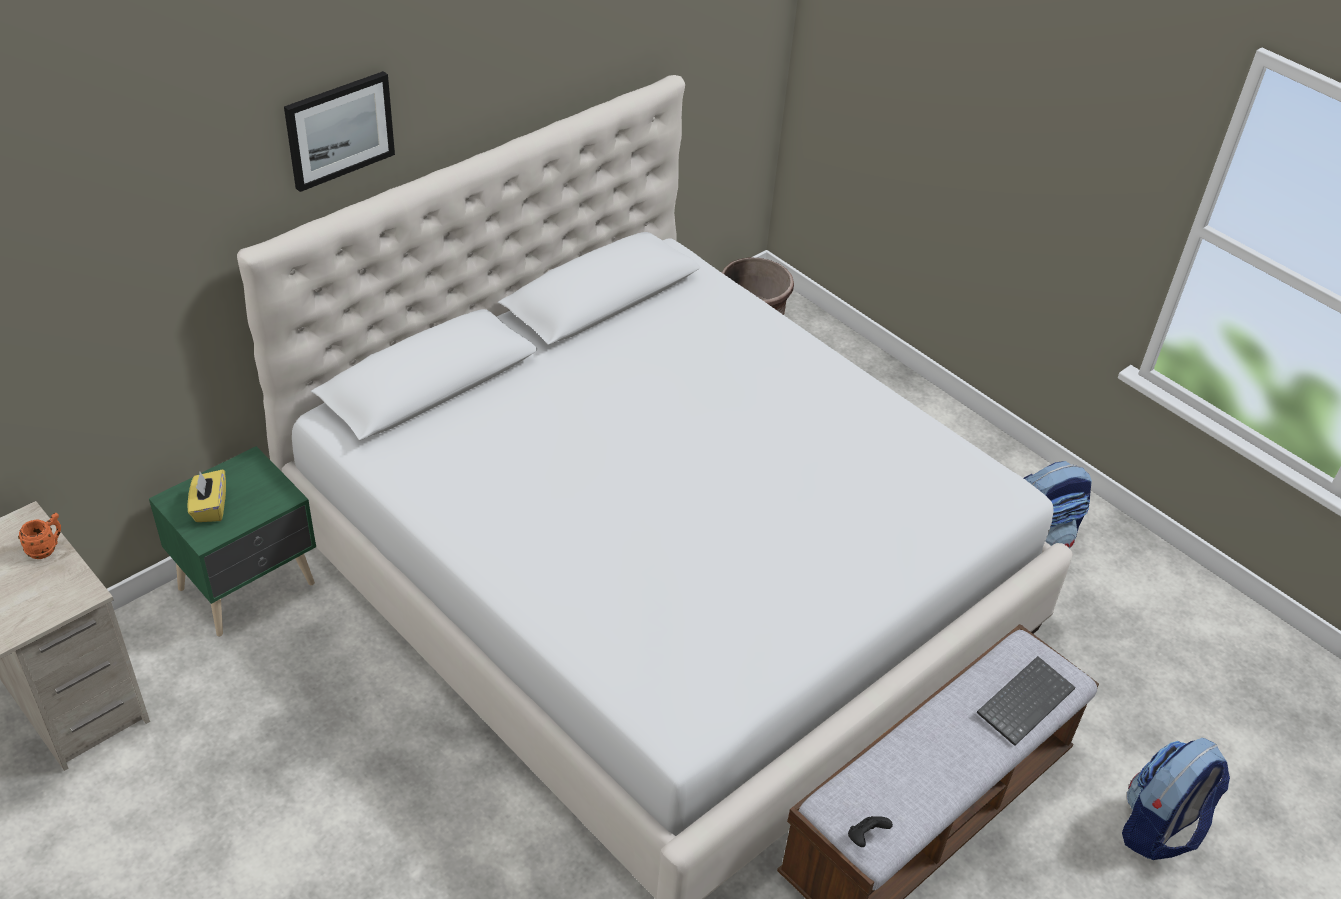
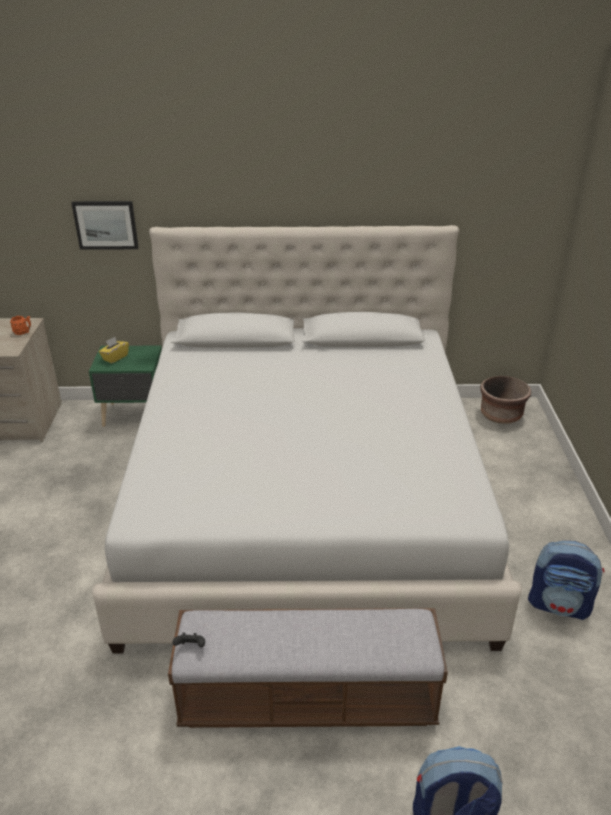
camera: 45 degrees right, 10 degrees down
(339, 129) = (223, 183): picture -> picture (106, 225)
(1024, 700) = (377, 645): keyboard -> none

